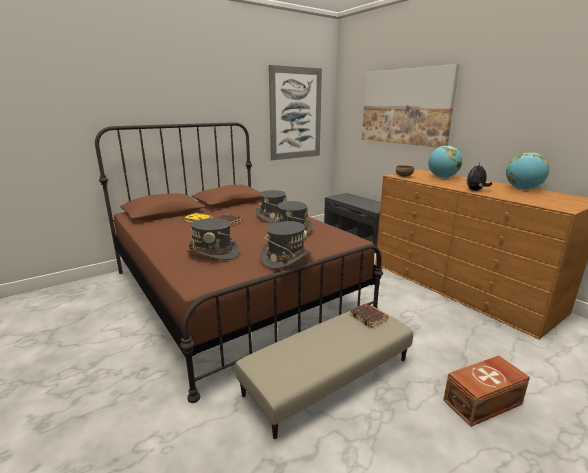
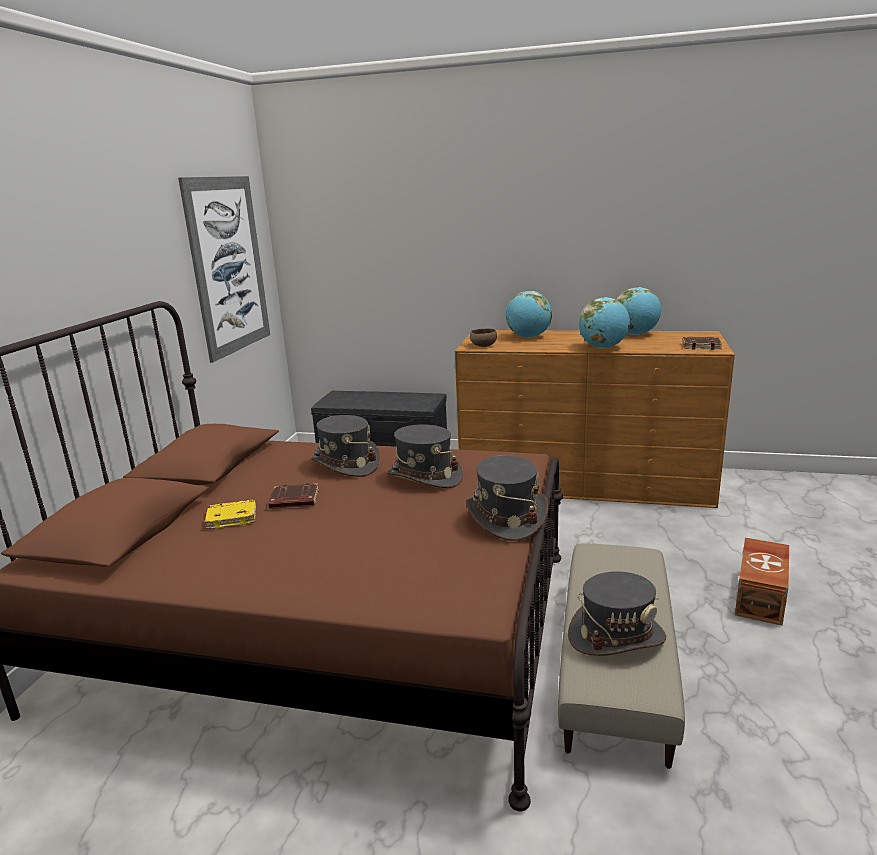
camera: 40 degrees left, 0 degrees up
(213, 253) = (392, 557): grey hat -> grey hat (616, 636)
(369, 317) = (608, 558): brown book -> brown book (701, 346)
(405, 107) = (426, 237): picture -> none
(476, 190) = (603, 347): plush toy -> globe

